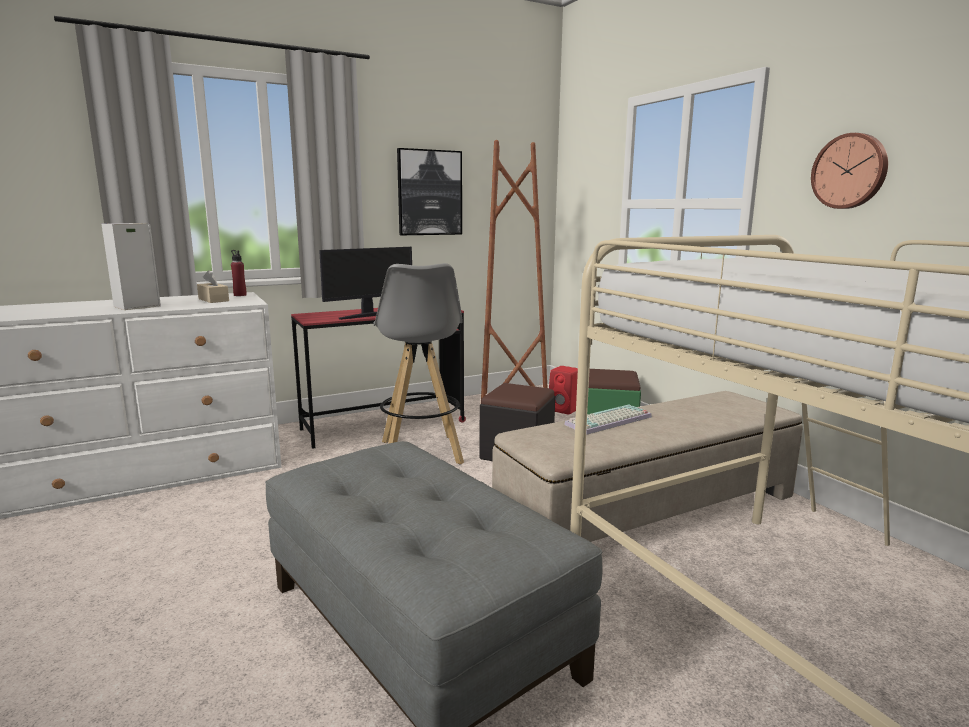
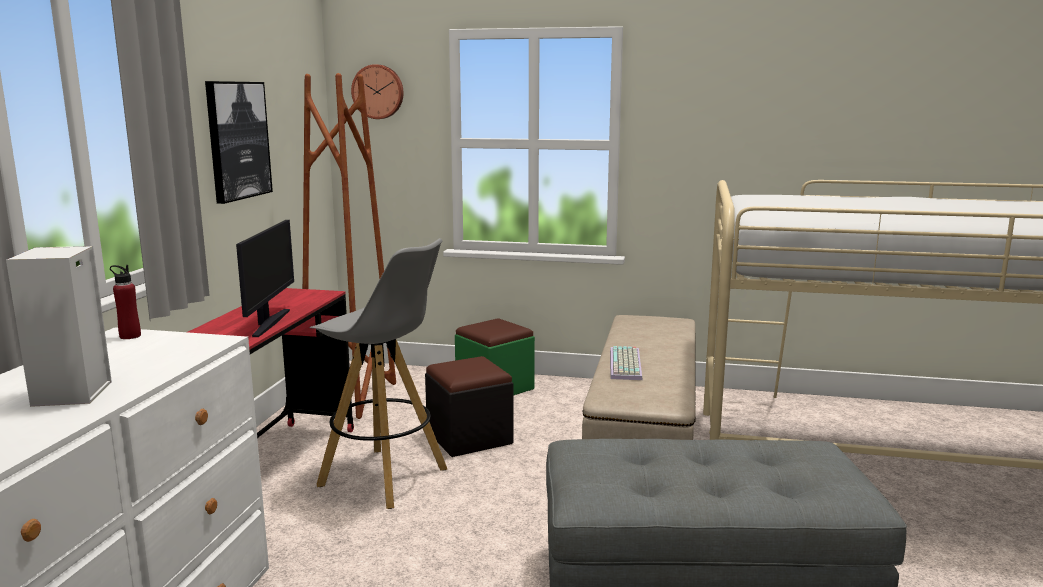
camera: 50 degrees left, 0 degrees up
(213, 300) = (136, 352): beige tissue box -> none
(564, 410) = (418, 382): red speaker -> none
(850, 171) = (708, 122): wall clock -> wall clock (378, 92)

